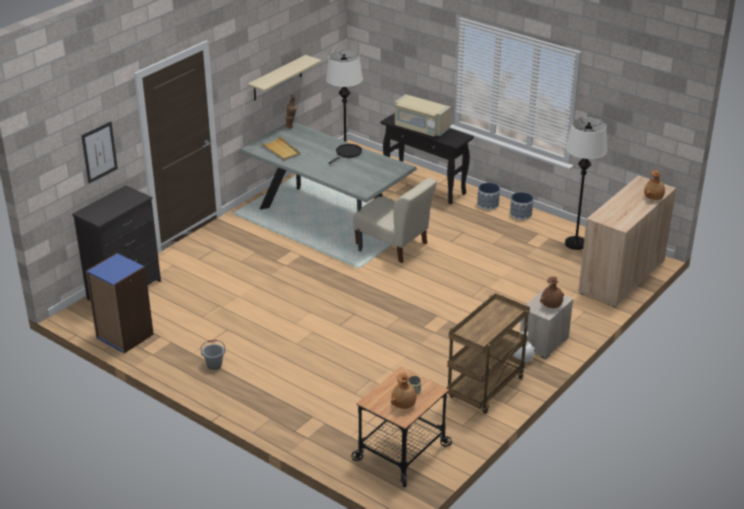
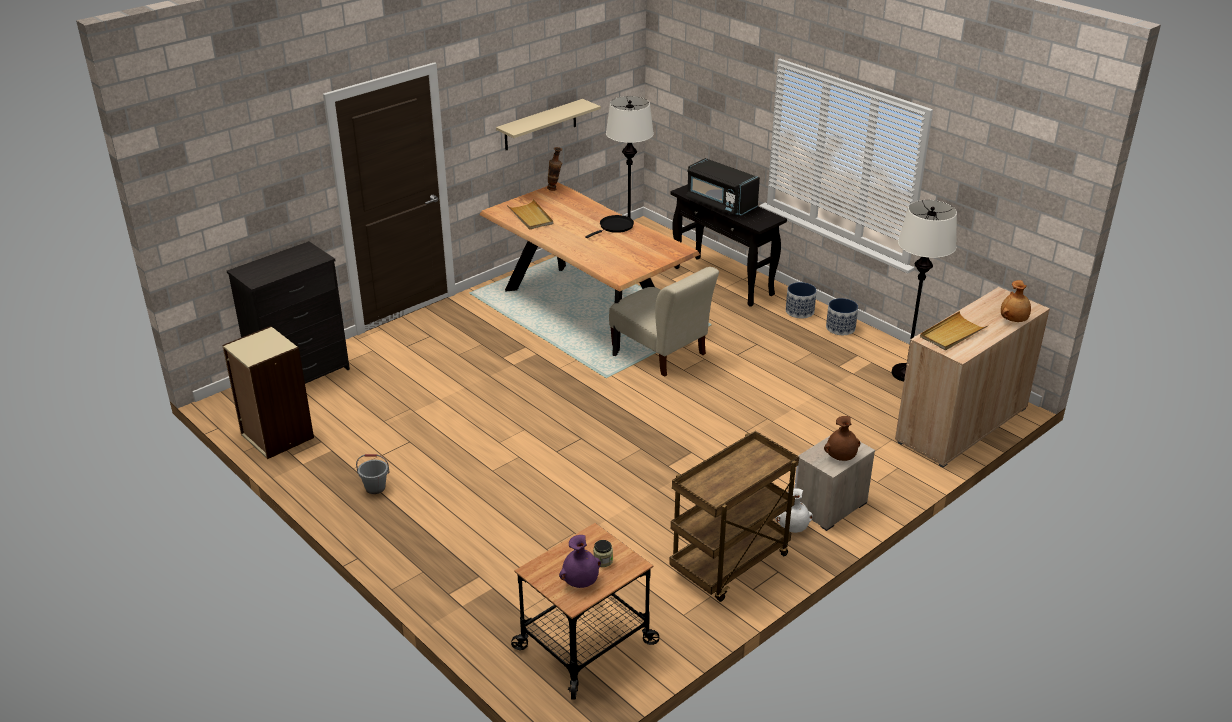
camera: 10 degrees right, 0 degrees up
(99, 152) = (269, 193): picture -> none
(124, 336) = (276, 436): blue bookcase -> beige bookcase
(328, 217) = (587, 308): grey dining table -> brown dining table
(404, 405) = (581, 582): brown vase -> purple vase
(421, 128) = (720, 203): beige microwave -> black microwave
(614, 212) = (952, 333): none -> beige tray

